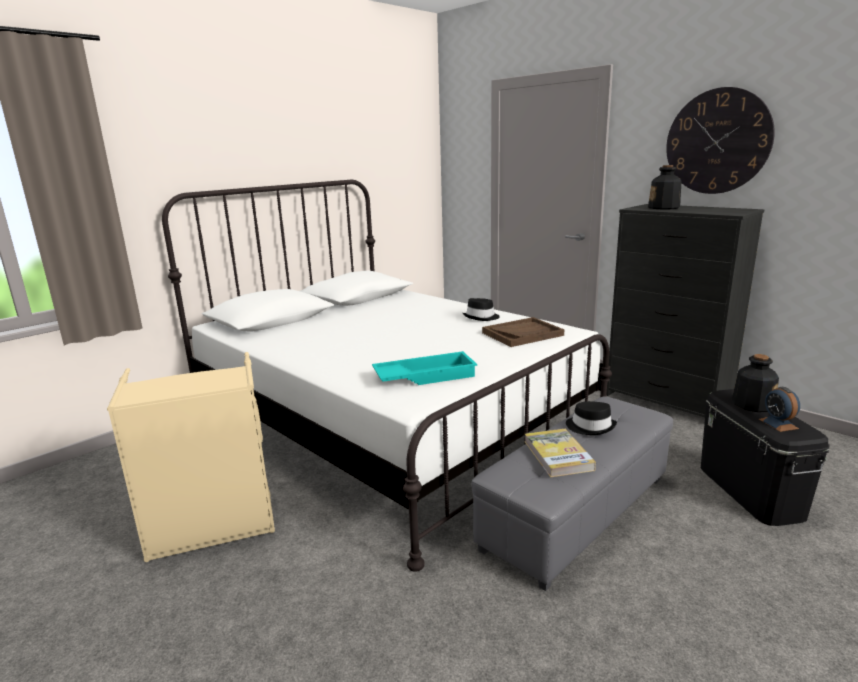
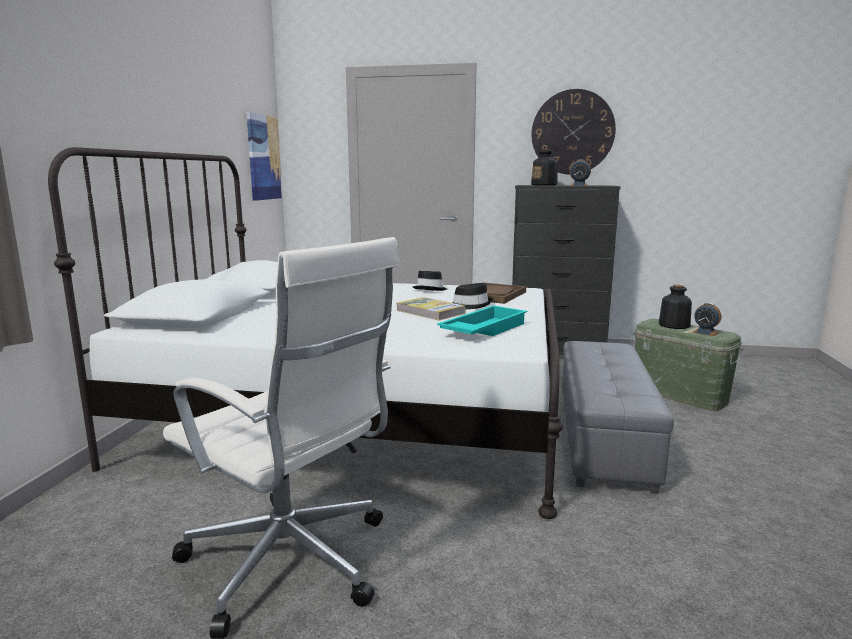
camera: 35 degrees left, 5 degrees down
(212, 527) = (291, 563): beige laundry basket -> white office chair
(414, 173) = (263, 157): none -> picture
(558, 455) = (610, 380): book -> book (430, 312)
(590, 427) = (597, 359): black hat -> black hat (470, 306)
(698, 211) = (579, 185): none -> alarm clock
(750, 491) = (679, 395): black storage box -> green storage box

